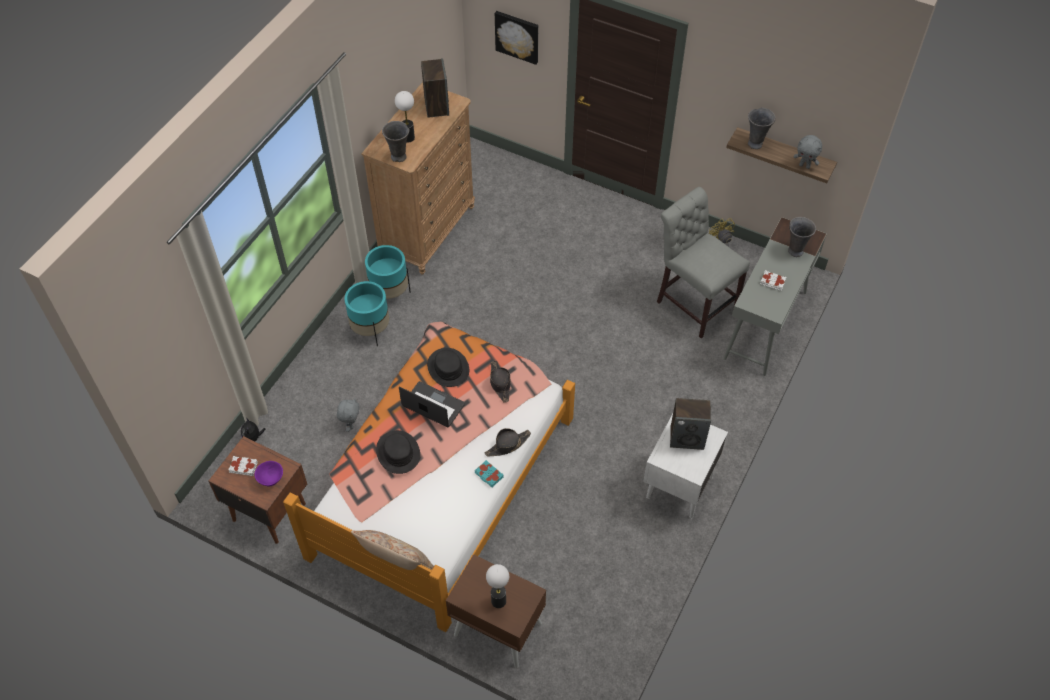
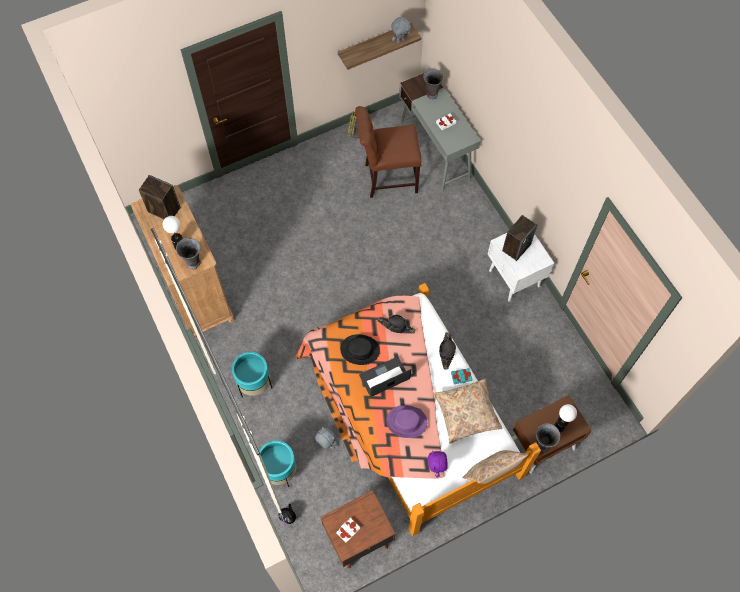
camera: 55 degrees left, 10 degrees up
(271, 479) = (371, 516): purple bowl -> none
(366, 509) = (436, 468): none -> purple plush toy
(390, 294) = (232, 353): turquoise planter -> turquoise planter (279, 471)
(398, 452) = (406, 422): black hat -> purple hat
(450, 504) = (466, 413): none -> beige pillow
(517, 36) = (147, 117): picture -> none
(693, 302) = (387, 178): grey chair -> brown chair
(756, 143) = (360, 52): grey vase -> grey vase (542, 444)

